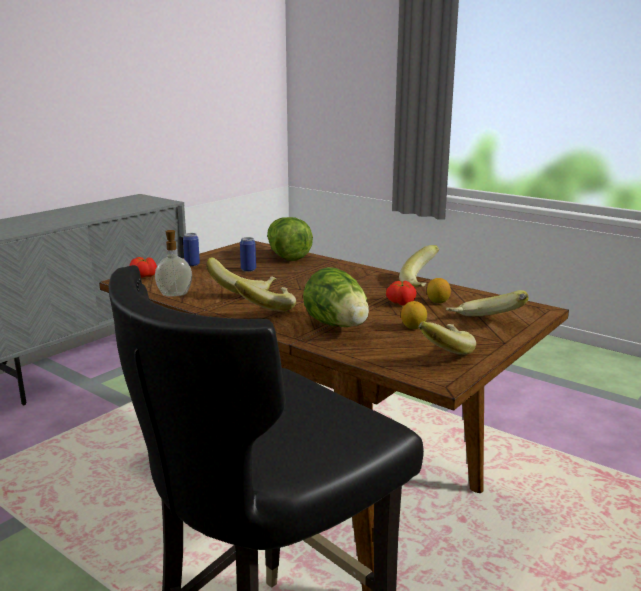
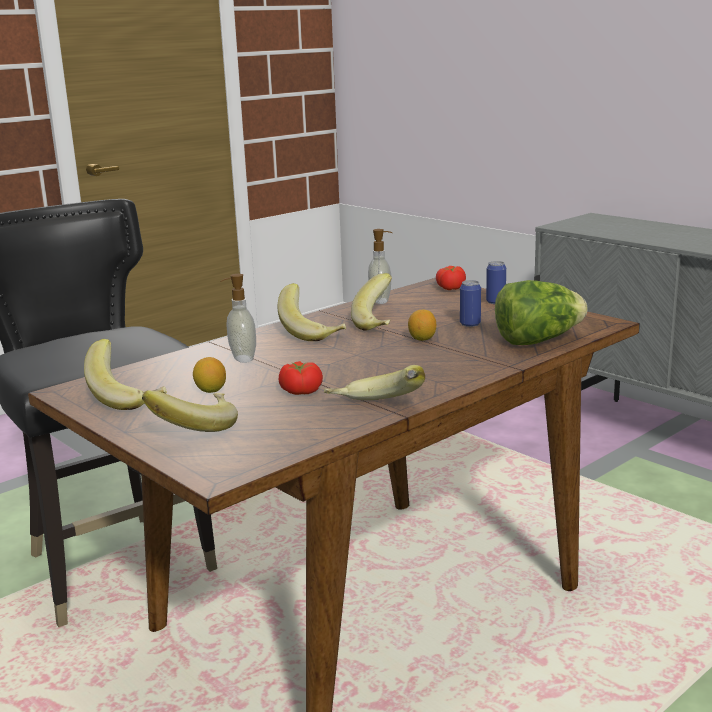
camera: 100 degrees right, 0 degrees up
(338, 326) = (242, 359): lettuce -> soap dispenser
(438, 302) = (292, 412): lemon -> lemon (422, 339)

